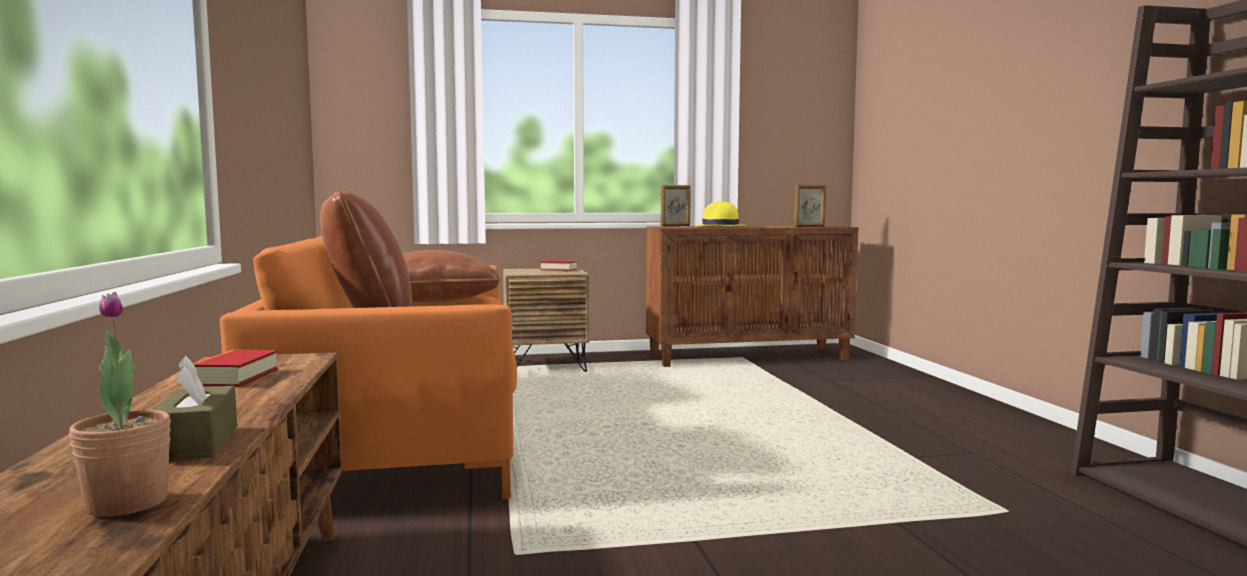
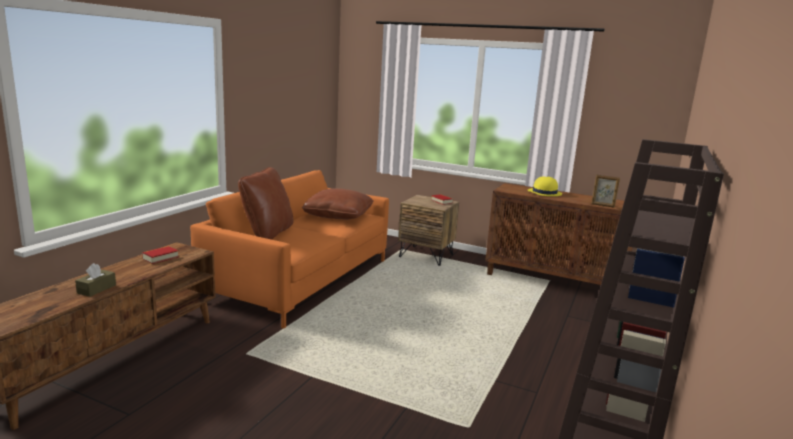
camera: 35 degrees right, 10 degrees up
(127, 503) = (50, 307): potted plant -> none
(675, 226) = (521, 186): picture frame -> none

